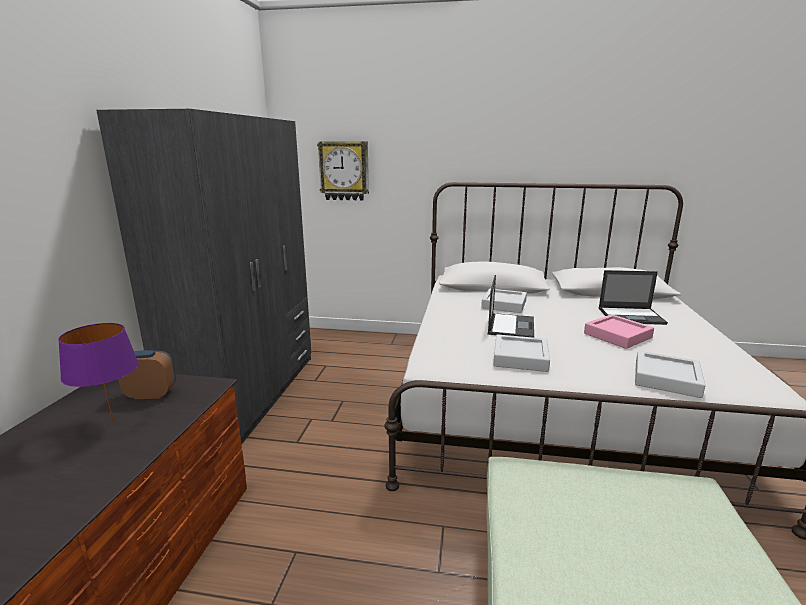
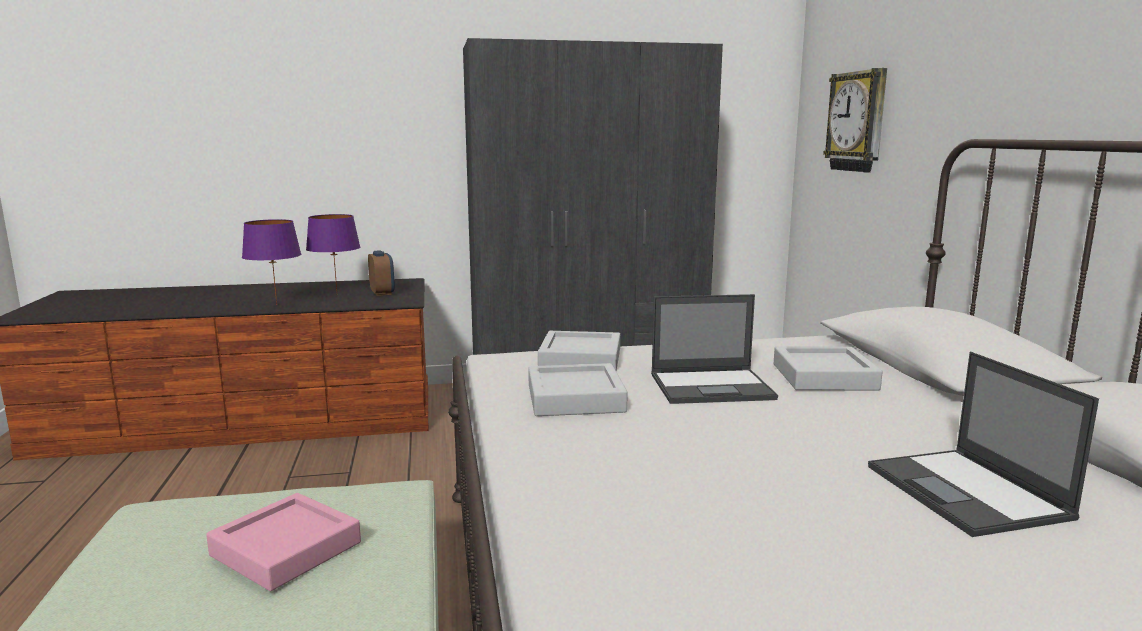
camera: 70 degrees right, 5 degrees down
(106, 468) = (276, 304): none -> purple table lamp
(617, 335) = (783, 471): pink tray -> pink tray (286, 549)
(666, 379) = (578, 508): grey tray -> grey tray (580, 359)

